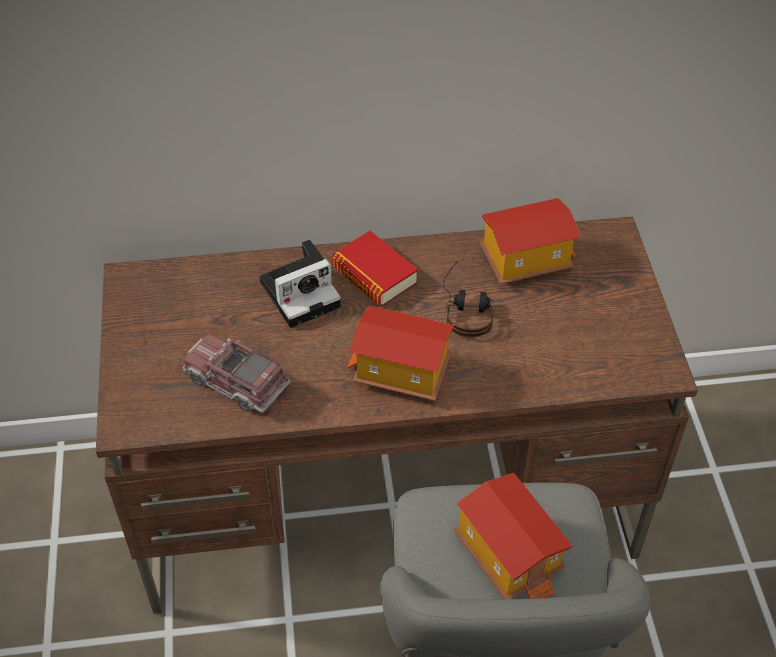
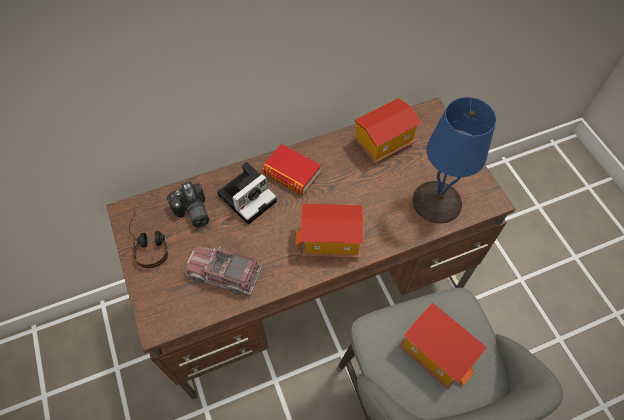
camera: 15 degrees left, 10 degrees up
(217, 297) = (192, 213): none -> camera
(467, 309) = (358, 184): headphones -> headphones (150, 243)
(578, 354) = (436, 201): none -> blue table lamp

